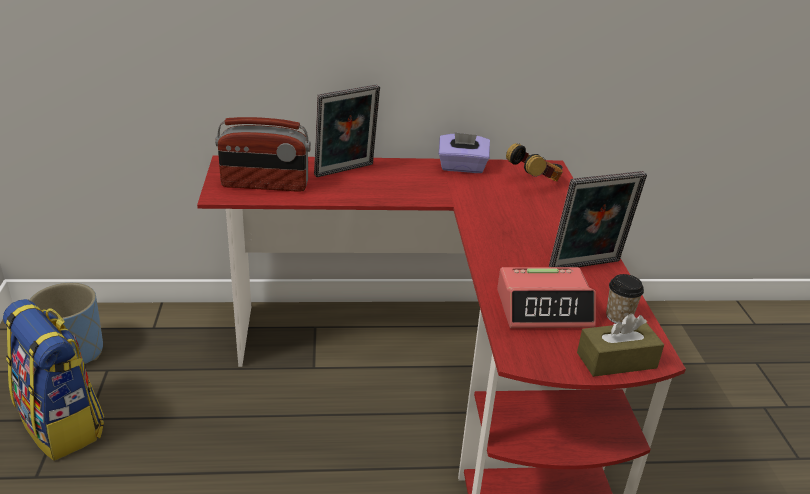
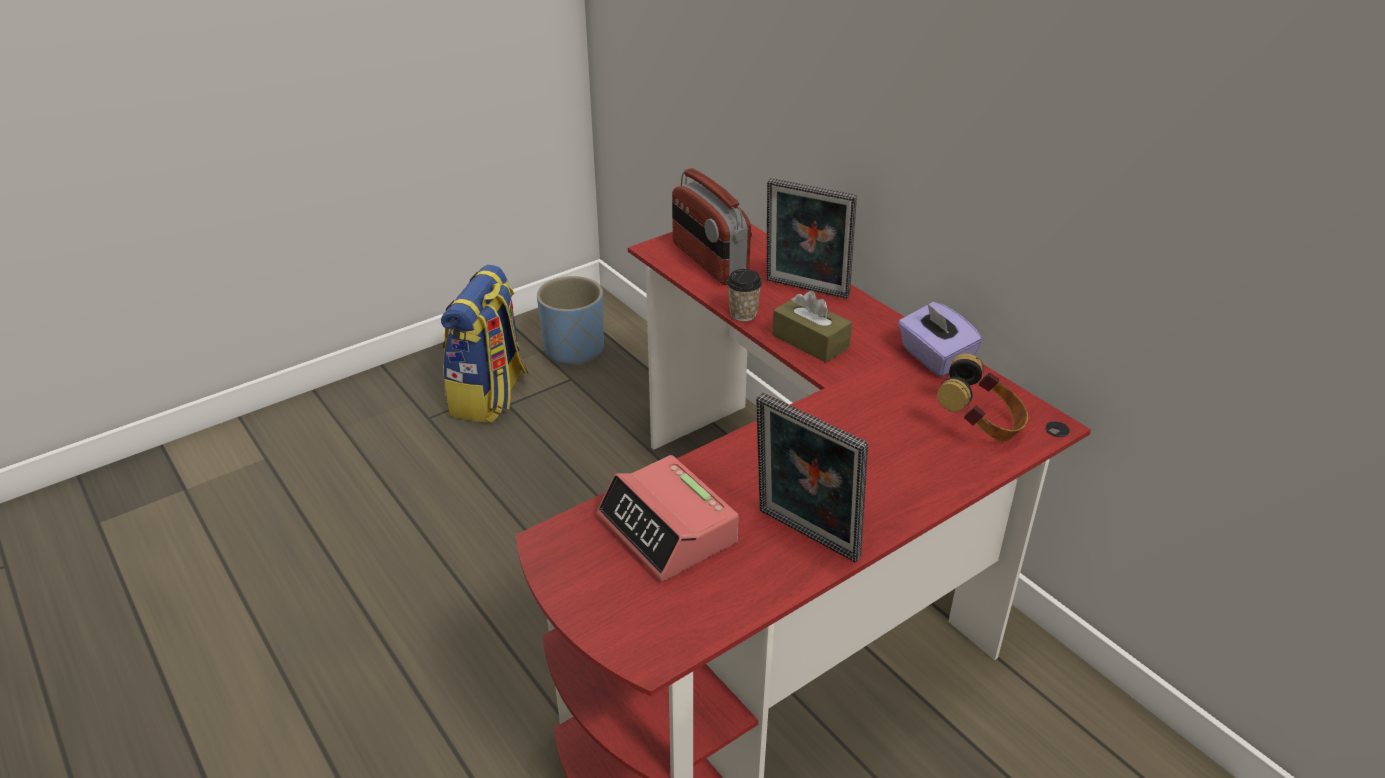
camera: 60 degrees right, 5 degrees up
(616, 360) = (612, 621): brown tissue box -> brown tissue box (810, 341)
(619, 317) = (712, 598): cup -> cup (743, 314)

